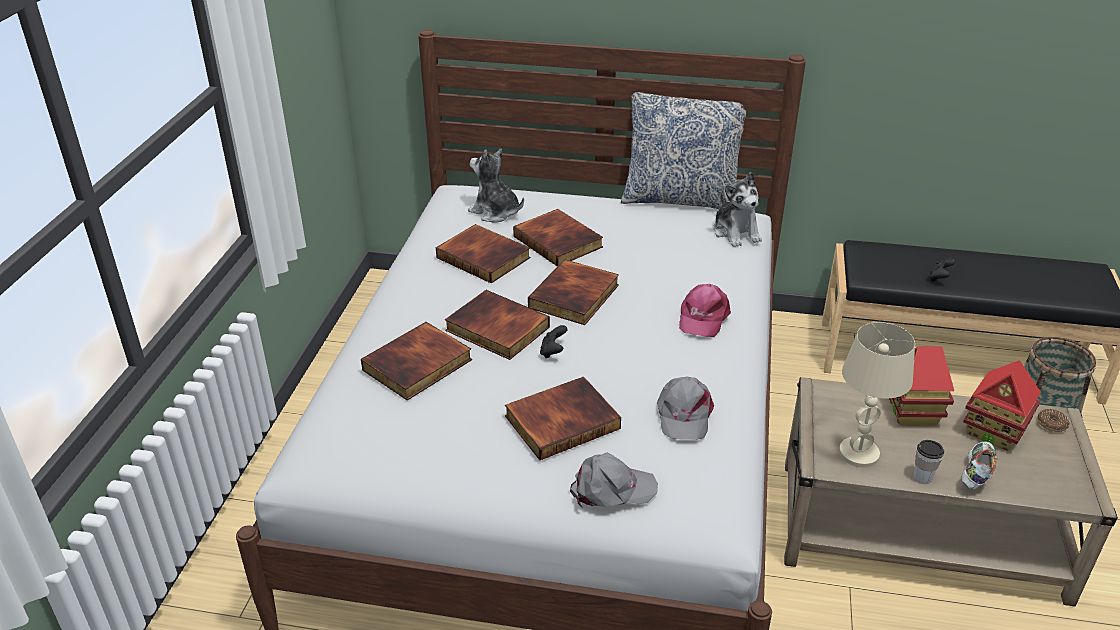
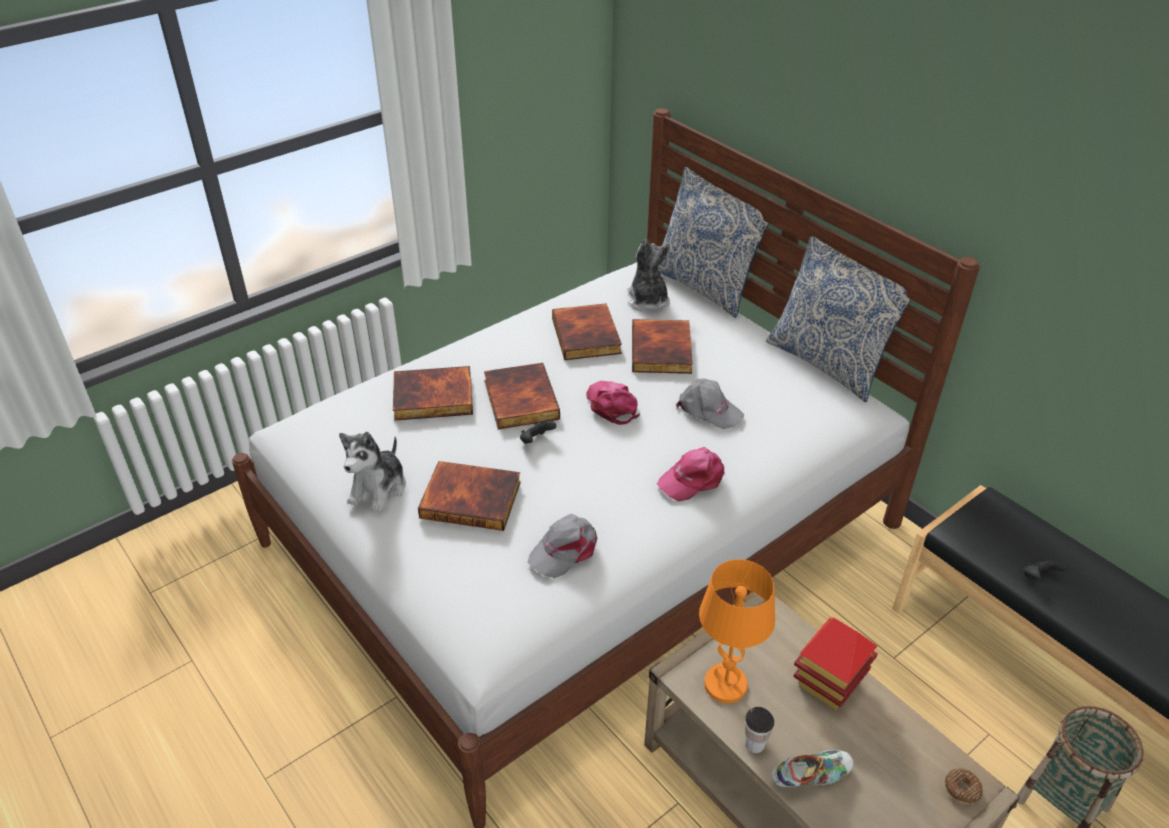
camera: 40 degrees right, 5 degrees up
(523, 184) = (705, 286): none -> pillow
(575, 297) = (612, 405): book -> pink cap
(612, 489) = (439, 572): grey cap -> grey cap (708, 410)
(736, 232) = (834, 419): plush toy -> plush toy (378, 488)
(859, 453) = (726, 684): beige table lamp -> orange table lamp
(993, 432) = (885, 754): toy house -> none

